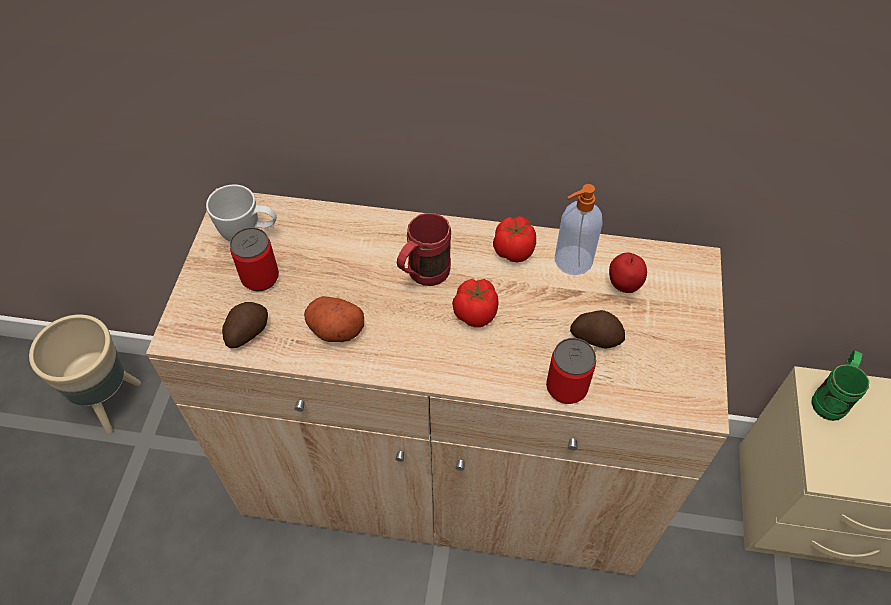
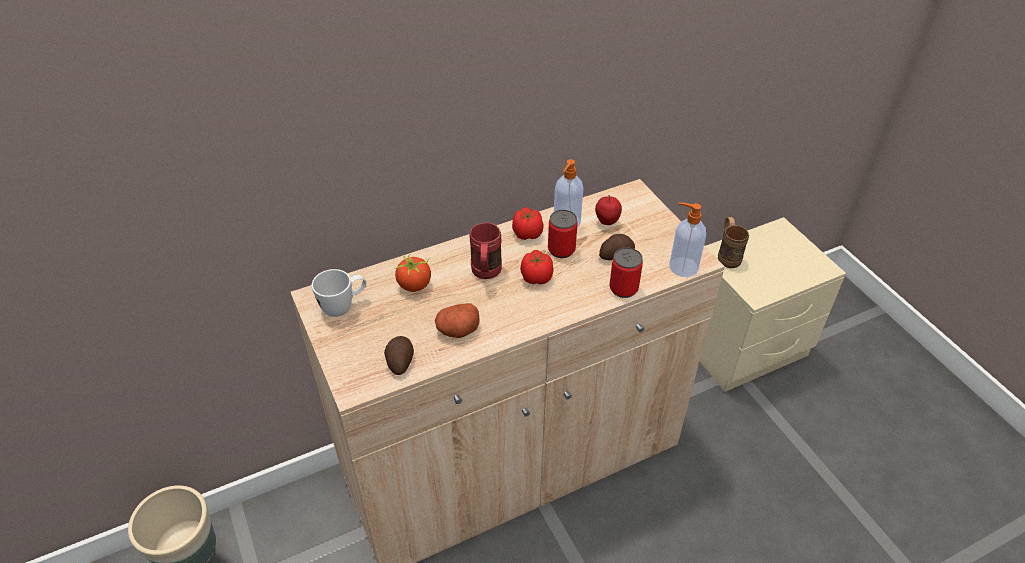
camera: 35 degrees left, 10 degrees down
(260, 277) = (378, 327): can -> can (561, 249)
(337, 248) = (415, 285): none -> tomato
(668, 402) = (682, 267): none -> soap dispenser
(831, 398) = (727, 255): green mug -> brown mug

